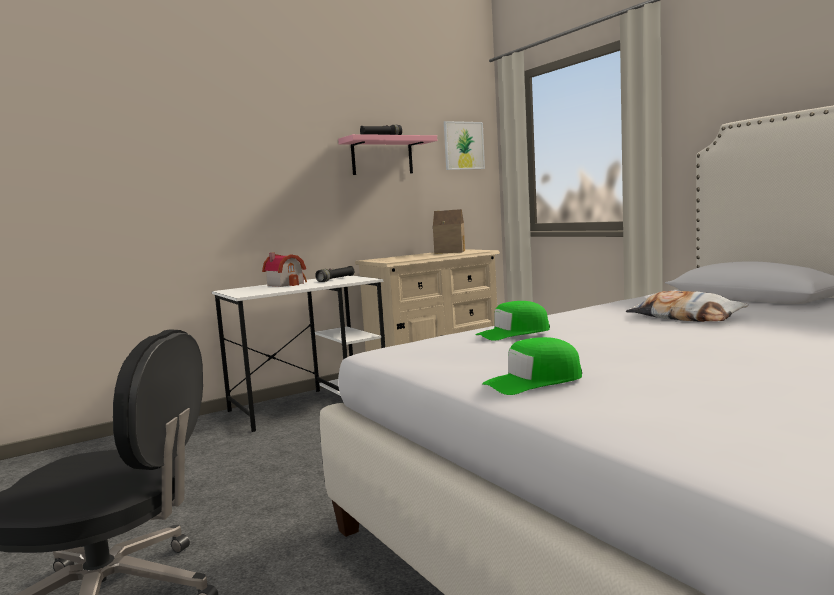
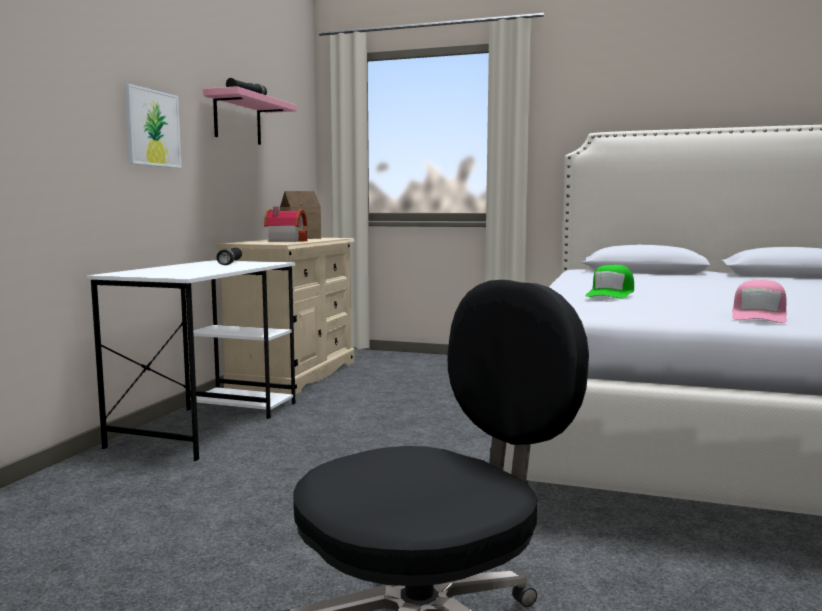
camera: 40 degrees left, 0 degrees up
(287, 284) = (179, 267): toy house -> toy house (286, 241)
(463, 145) = (295, 121): picture -> picture (152, 128)
(534, 381) = (759, 316): green cap -> pink cap
(685, 317) = (664, 282): pillow -> none

